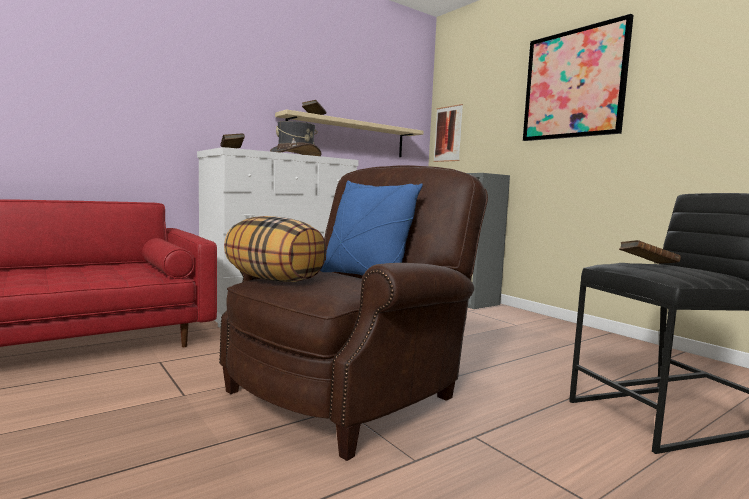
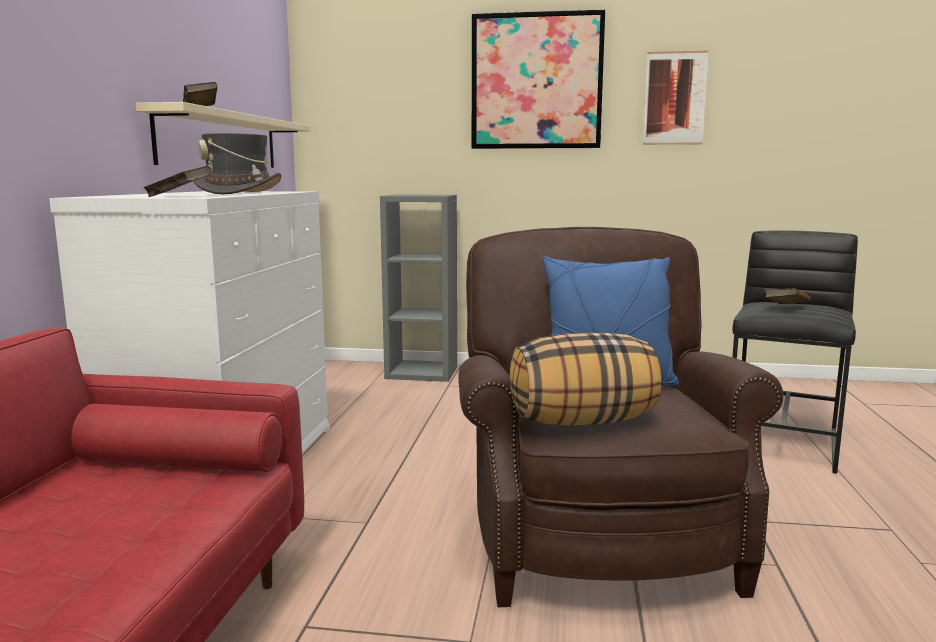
camera: 45 degrees left, 5 degrees up
(448, 134) = (333, 129): picture -> picture (675, 98)

